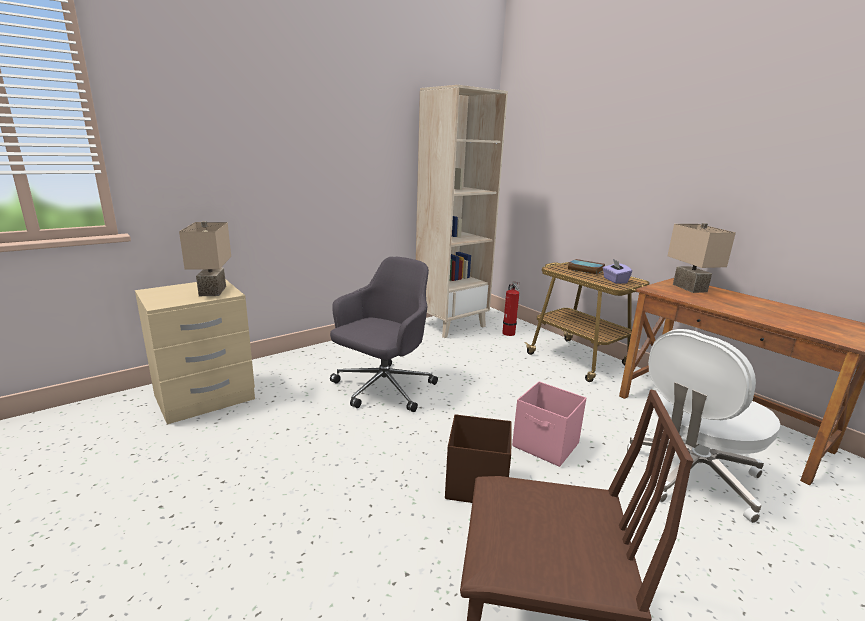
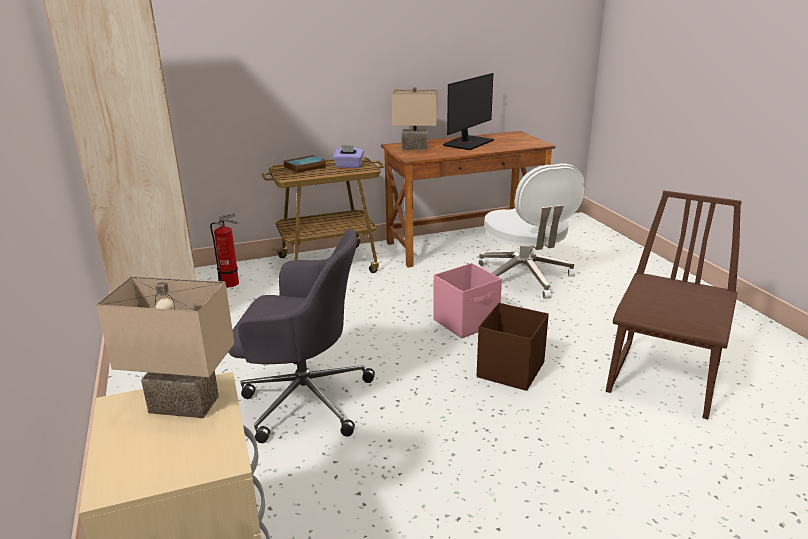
camera: 70 degrees left, 5 degrees up
(382, 389) = (303, 399): grey office chair -> grey office chair turned 135 degrees clockwise
(757, 306) = (467, 143): none -> monitor

